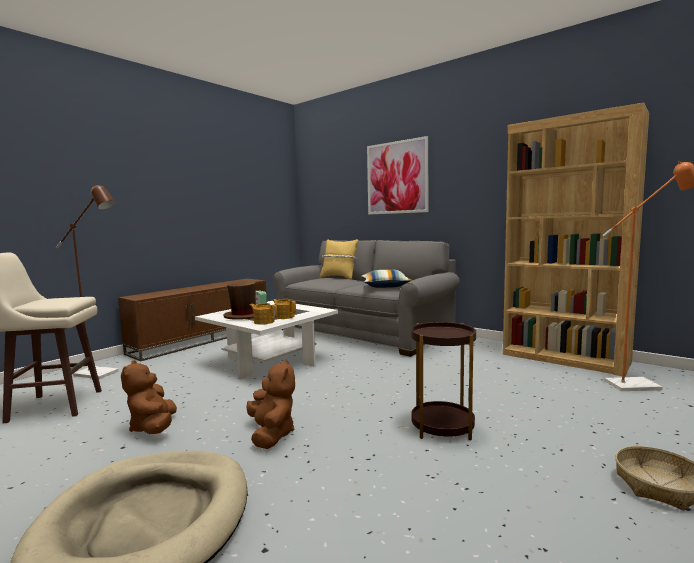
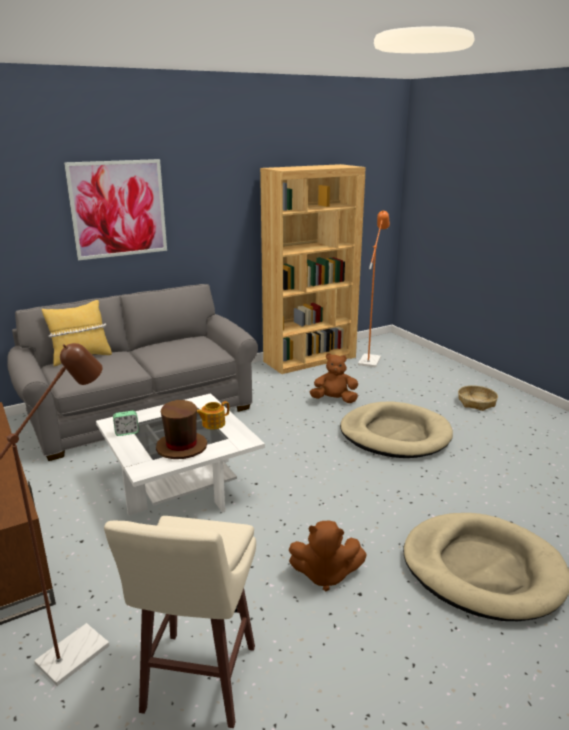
camera: 70 degrees left, 15 degrees up
(264, 322) = (226, 437): teapot -> none
(271, 434) = (373, 505): brown plush toy -> brown plush toy (334, 400)
(385, 286) = (192, 350): pillow -> none
(442, 427) = (395, 434): brown side table -> beige dog bed

